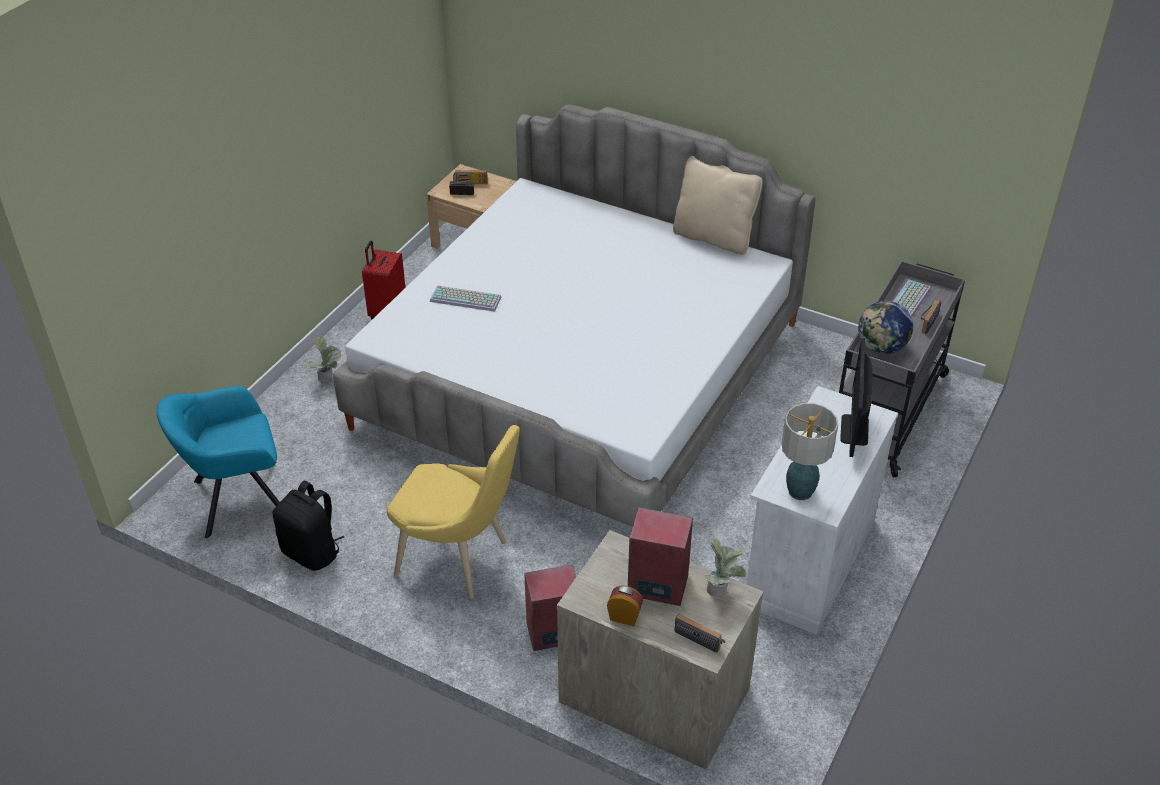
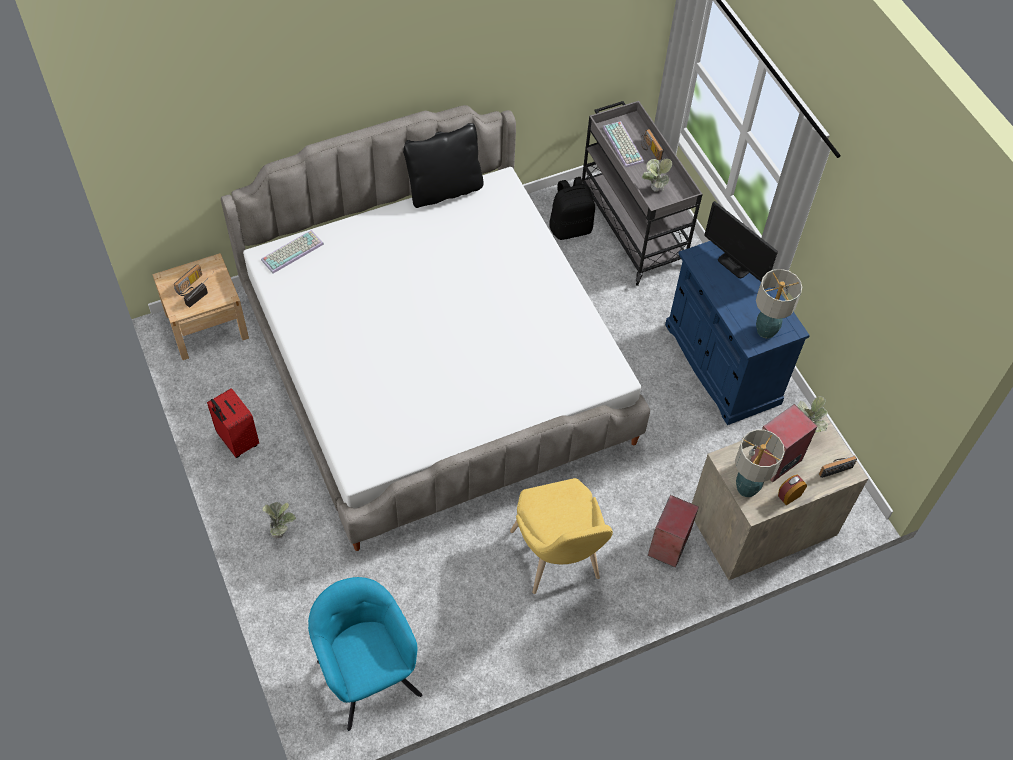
camera: 55 degrees left, 15 degrees up
(236, 499) = (367, 674): turquoise armchair -> turquoise armchair turned 135 degrees clockwise
(312, 552) = (471, 651): black backpack -> black backpack (570, 228)
(459, 560) = (558, 560): yellow chair -> yellow chair turned 105 degrees clockwise
(466, 298) = (367, 381): keyboard -> keyboard (292, 251)
(598, 578) = (746, 488): none -> table lamp
(714, 238) = (444, 190): beige pillow -> black pillow
(808, 561) = (721, 364): white cabinet -> blue cabinet
(881, 348) = (653, 190): globe -> potted plant

